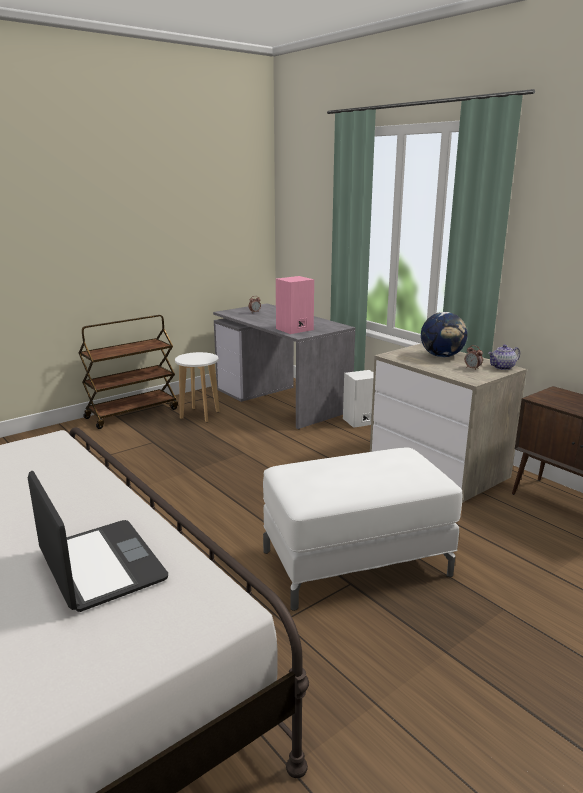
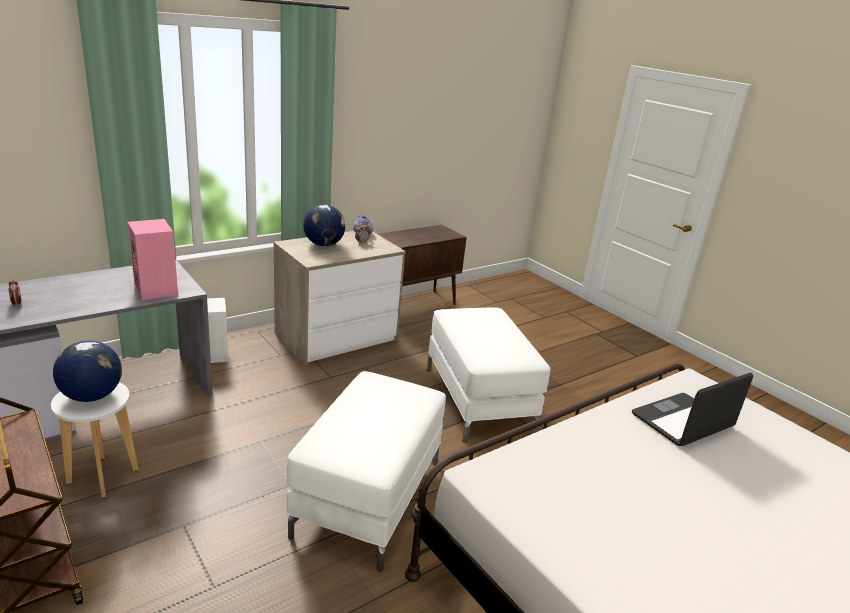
camera: 90 degrees left, 5 degrees up
(178, 501) = (368, 495): none -> white ottoman
(198, 358) = (91, 396): none -> globe

